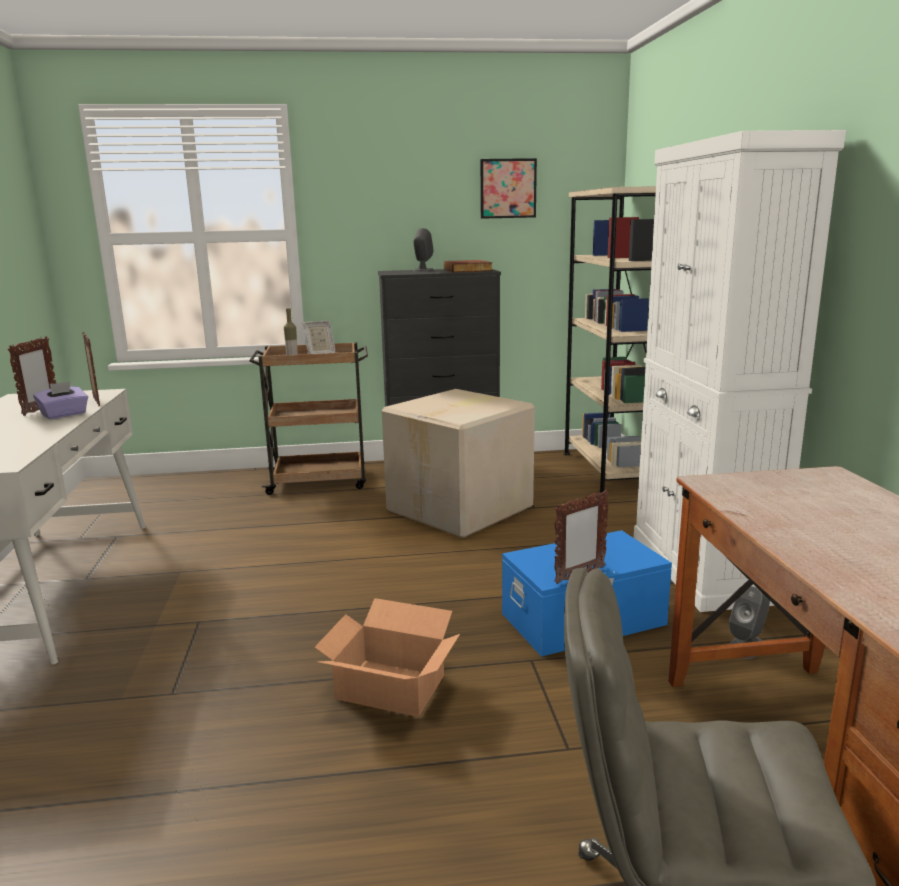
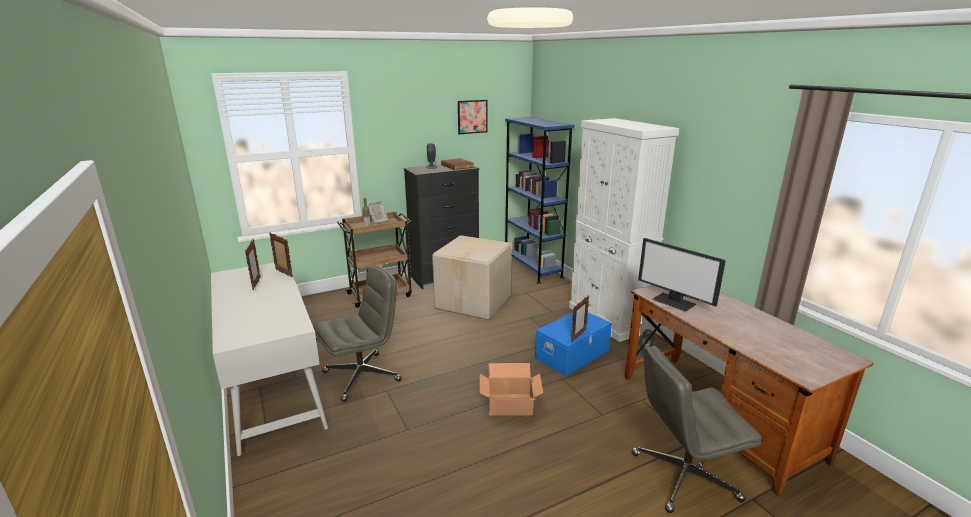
camera: 20 degrees left, 5 degrees up
(64, 414) = (279, 286): purple tissue box -> none
(184, 593) = (362, 376): none -> grey office chair
(606, 470) = (532, 268): beige bookcase -> blue bookcase
(764, 505) = (674, 302): none -> monitor

